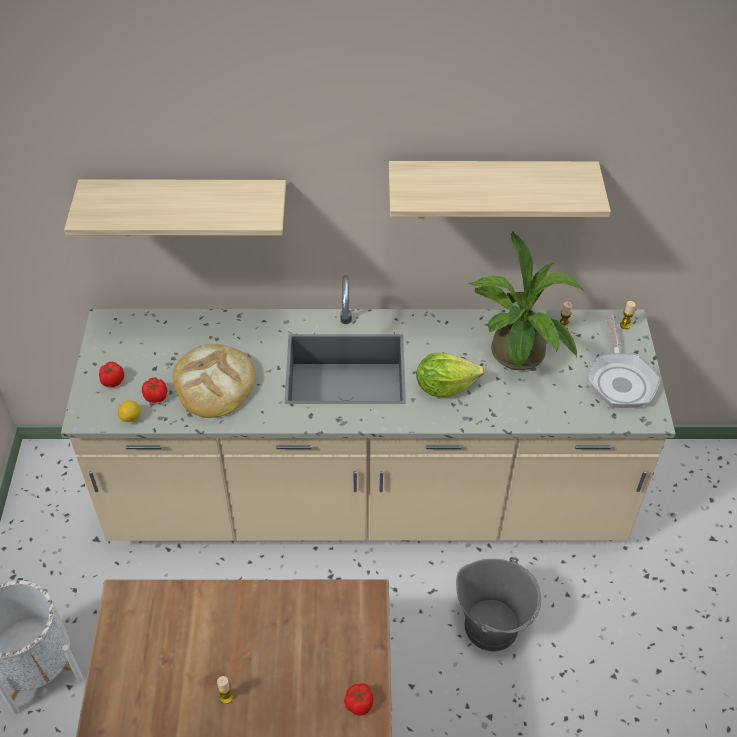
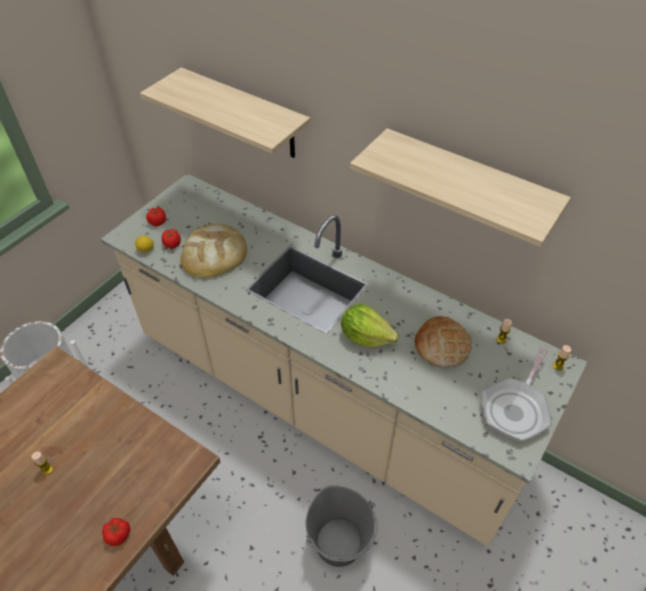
camera: 35 degrees right, 0 degrees up
(518, 358) = (442, 345): potted plant -> bread

